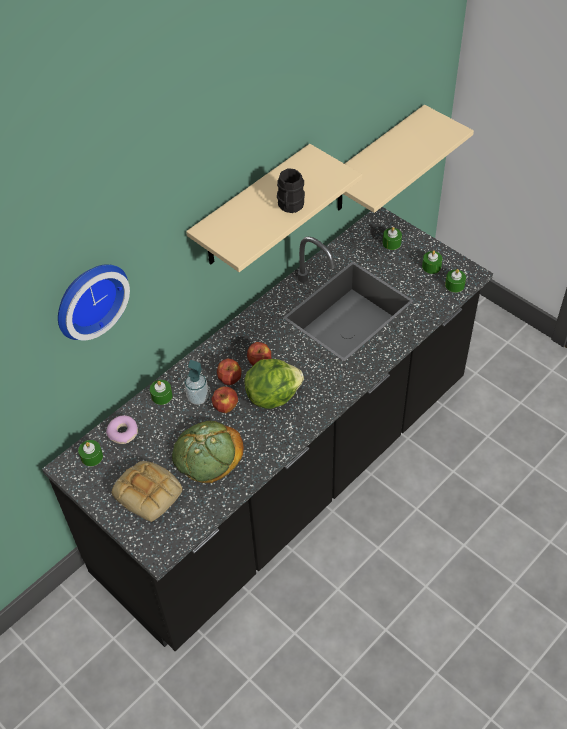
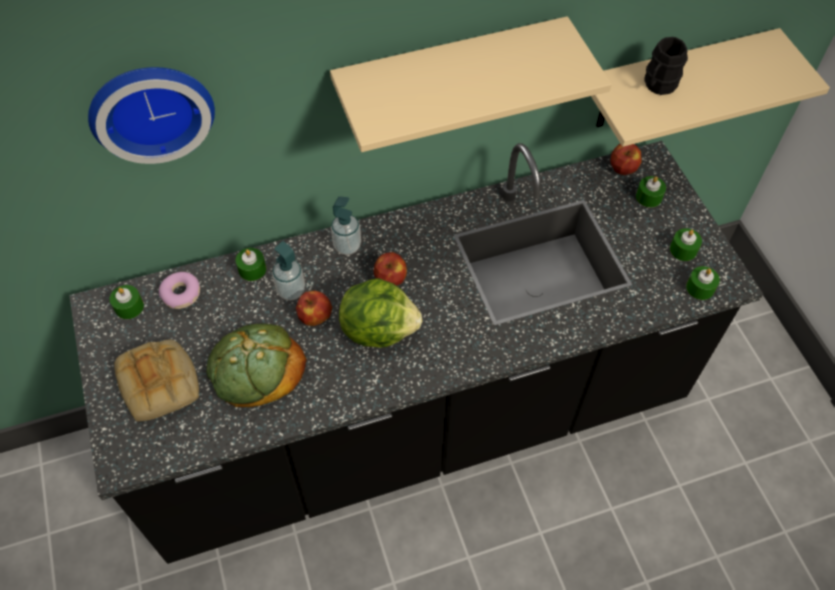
camera: 25 degrees right, 5 degrees up
(217, 354) = (347, 246): none -> soap dispenser
(230, 378) = (342, 283): apple -> apple (623, 168)
(290, 206) = (483, 90): black mug -> black mug (658, 85)

